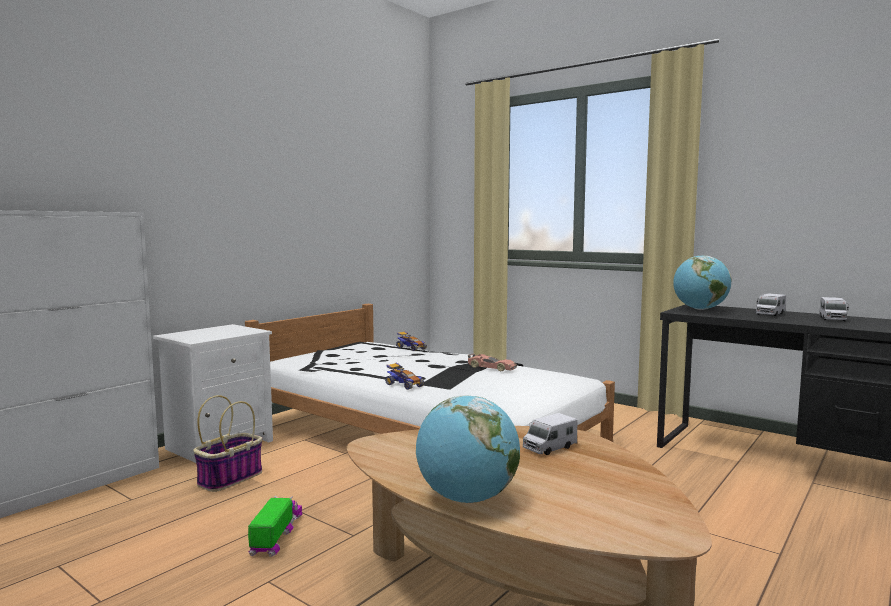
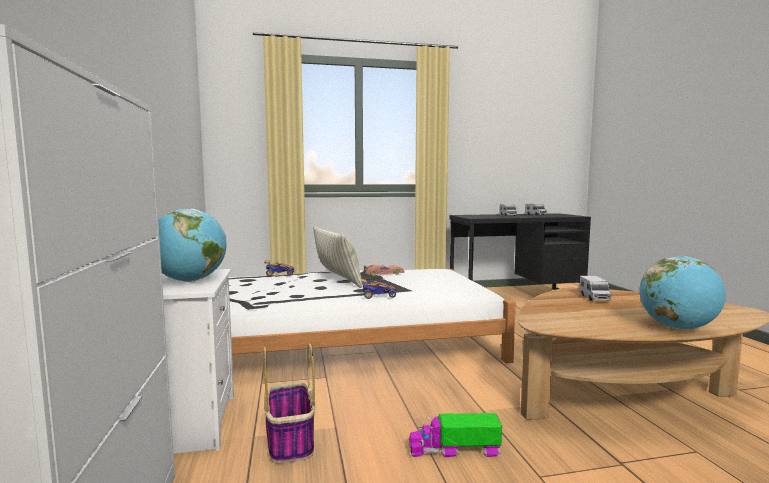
camera: 50 degrees left, 0 degrees up
(276, 535) = (454, 450): toy truck -> toy truck turned 45 degrees counterclockwise
(438, 362) = (337, 278): none -> pillow
(700, 309) = (474, 216): globe -> globe (190, 281)

